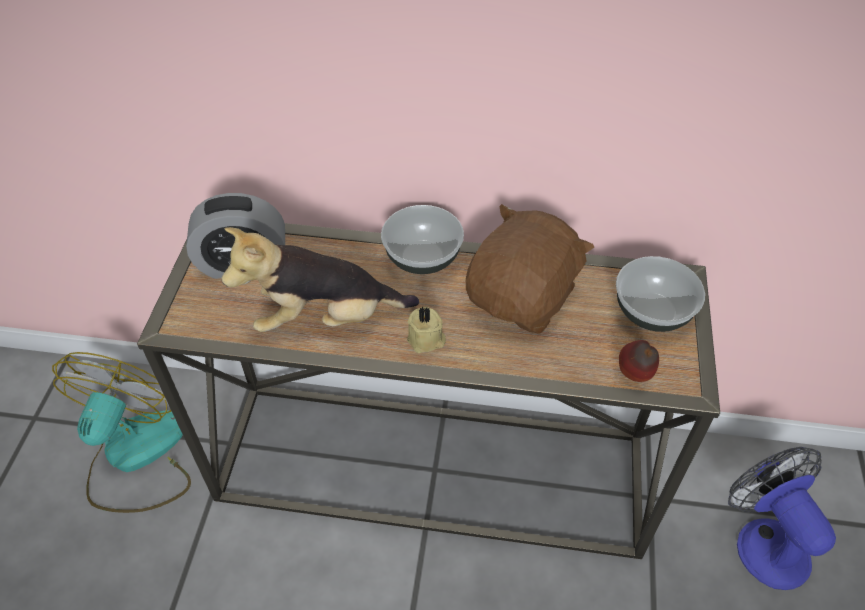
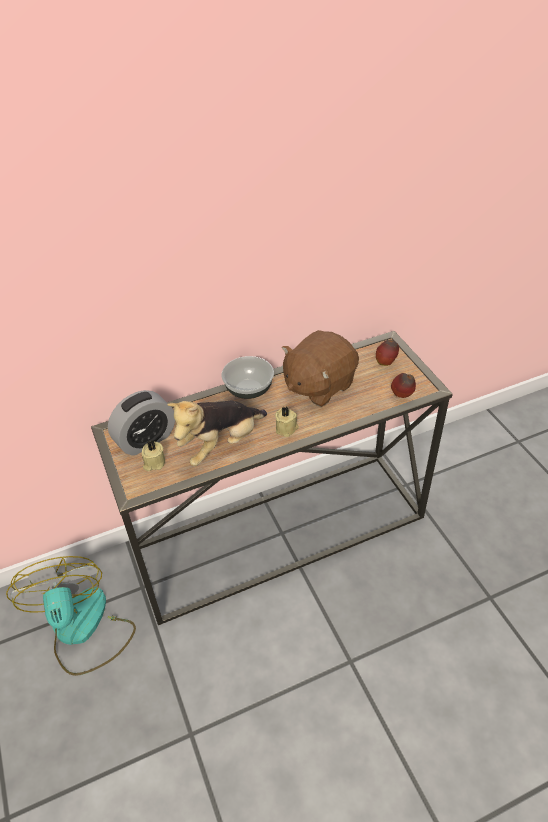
camera: 30 degrees left, 5 degrees down
(227, 300) = (154, 463): none -> beige candle
(523, 297) = (318, 385): brown plush toy -> brown plush toy turned 135 degrees counterclockwise
(651, 311) = (386, 363): bowl -> apple
(764, 540) = (474, 475): fan -> none

